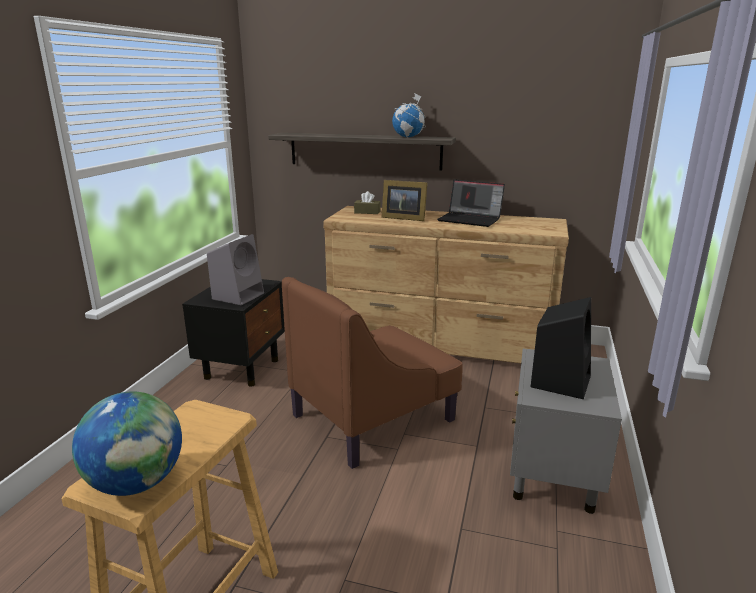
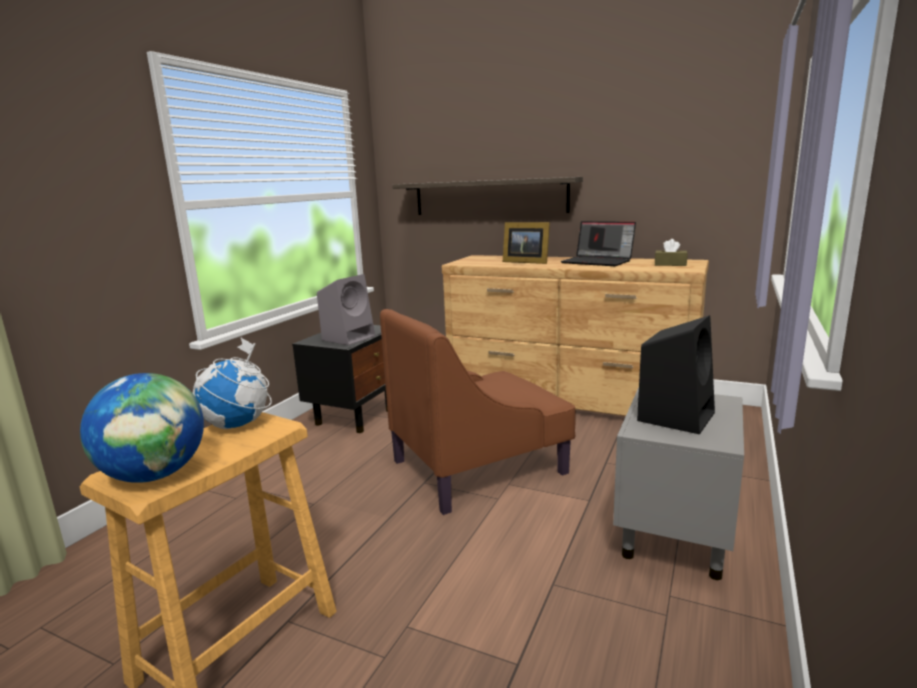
camera: 10 degrees right, 5 degrees down
(367, 212) = (490, 259): brown tissue box -> brown tissue box (670, 264)
(408, 137) = (532, 178): globe -> globe (238, 425)

